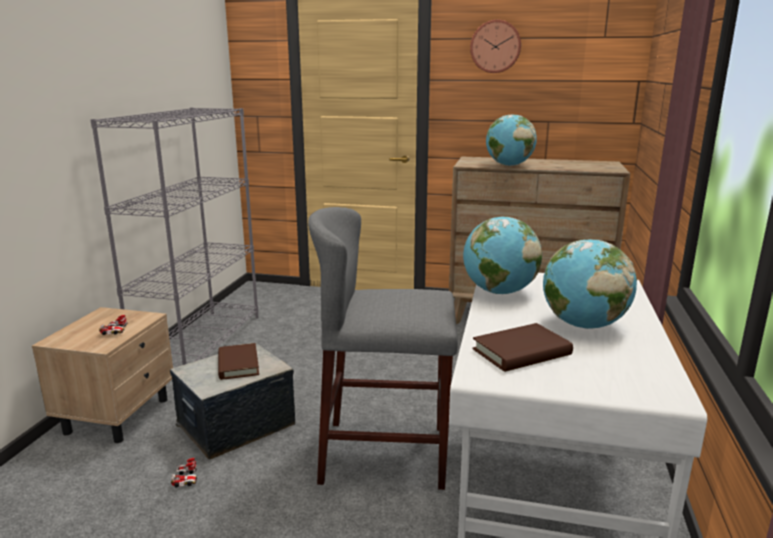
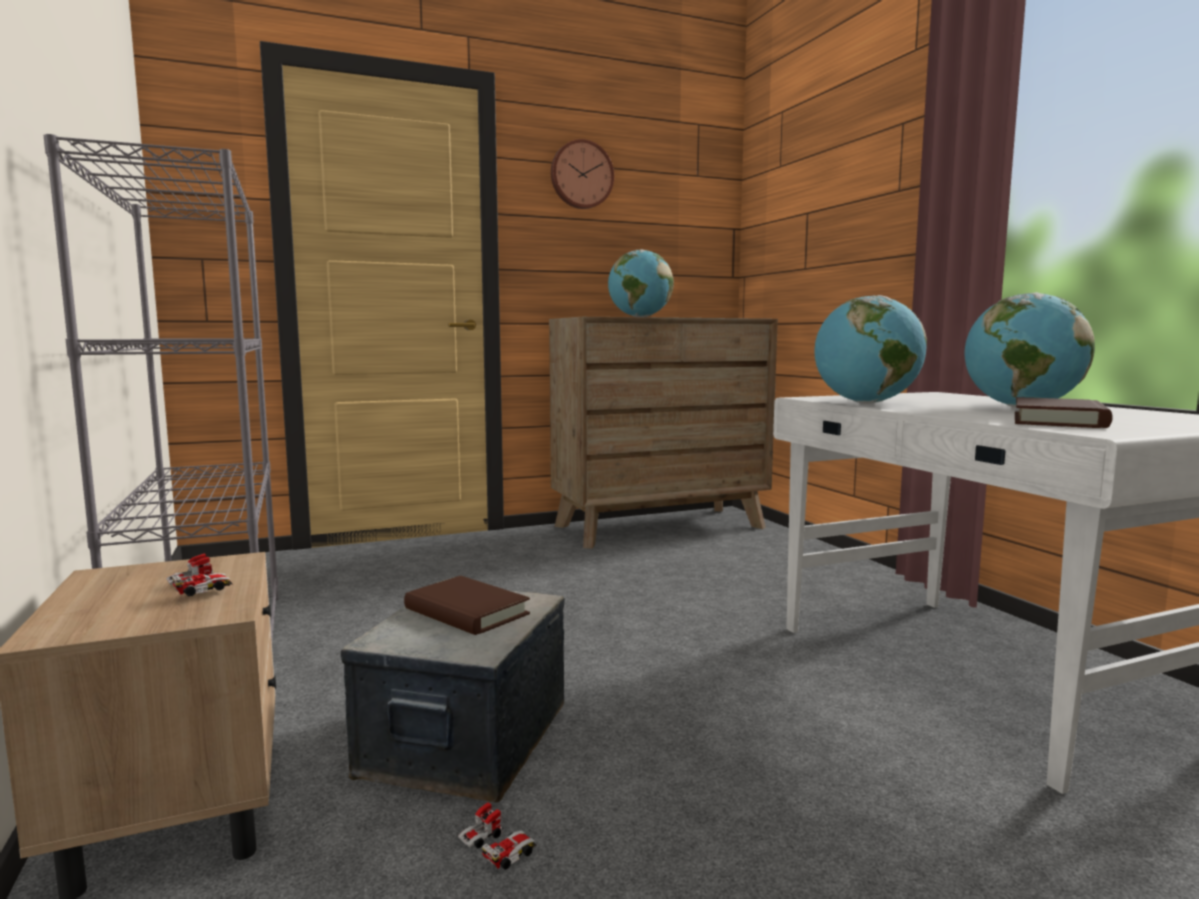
camera: 35 degrees left, 10 degrees down
(385, 454) = (743, 694): grey stool -> none

